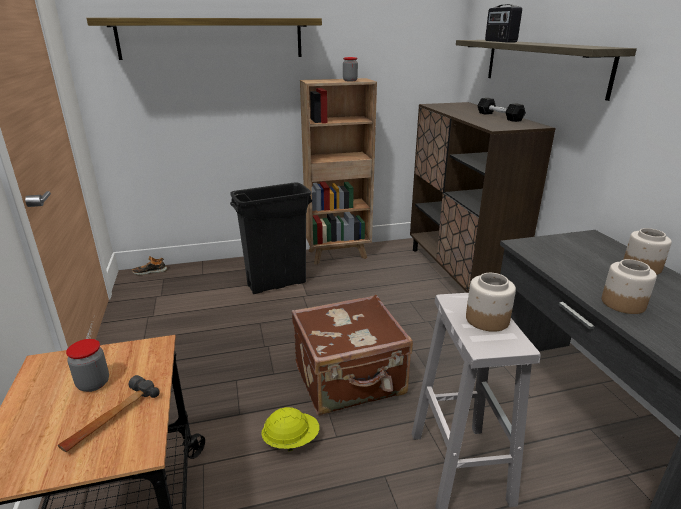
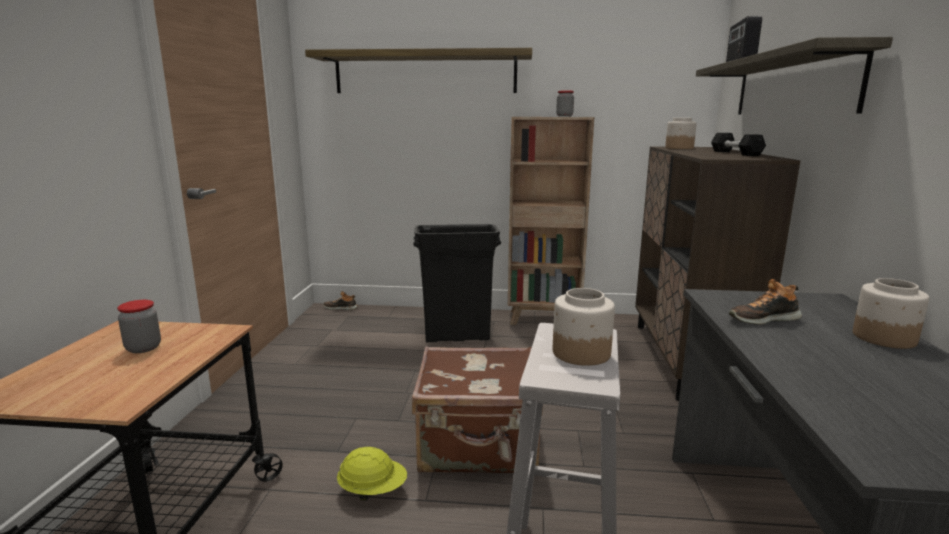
camera: 20 degrees right, 10 degrees down
(110, 418) = (126, 375): hammer -> none
(567, 262) = (762, 319): none -> shoe
(622, 303) = (810, 369): jar -> jar (678, 148)

